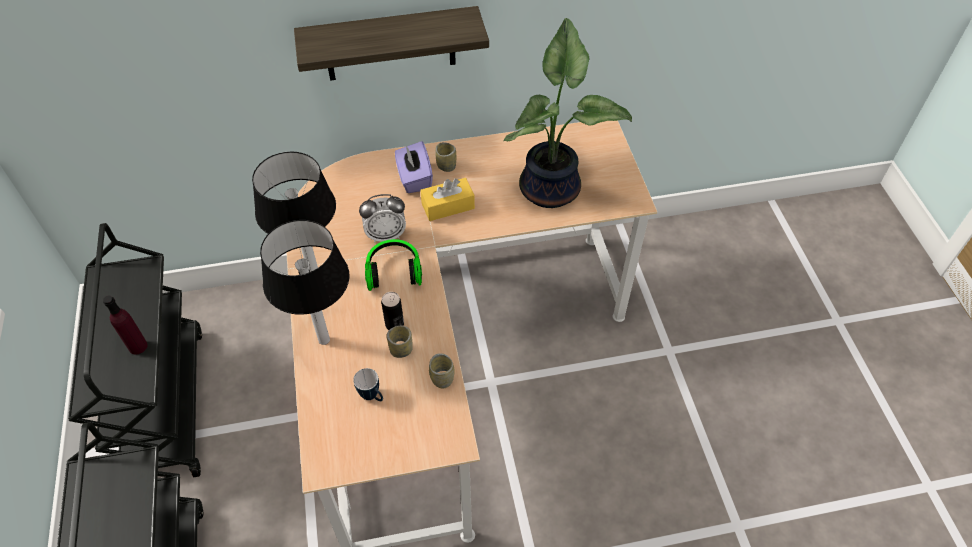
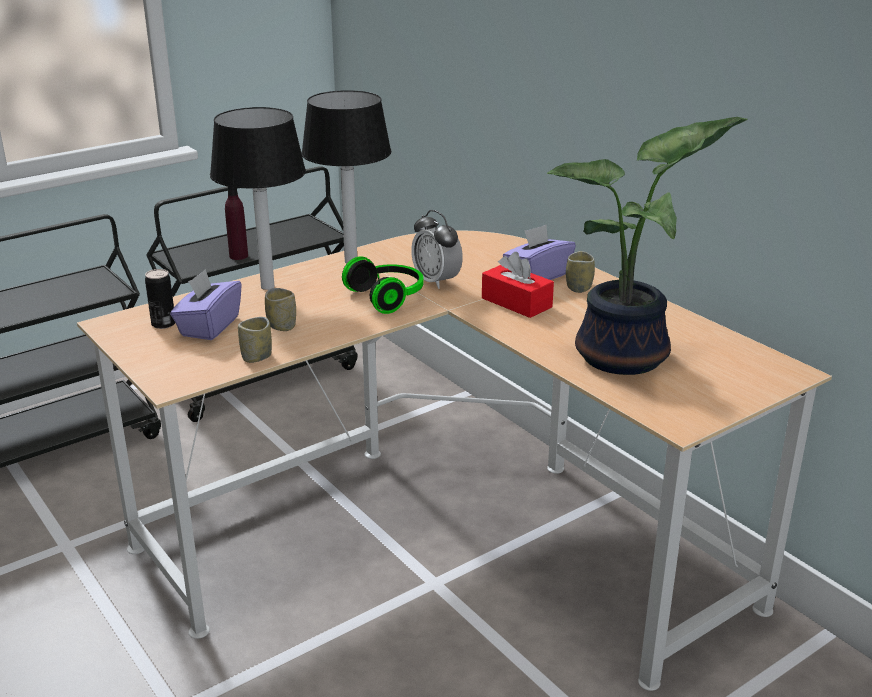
camera: 65 degrees right, 25 degrees down
(372, 397) = (209, 326): mug -> purple tissue box
(390, 44) = (597, 103): shelf -> none
(394, 324) = (315, 314): can -> can (163, 324)
(448, 206) = (516, 302): yellow tissue box -> red tissue box

